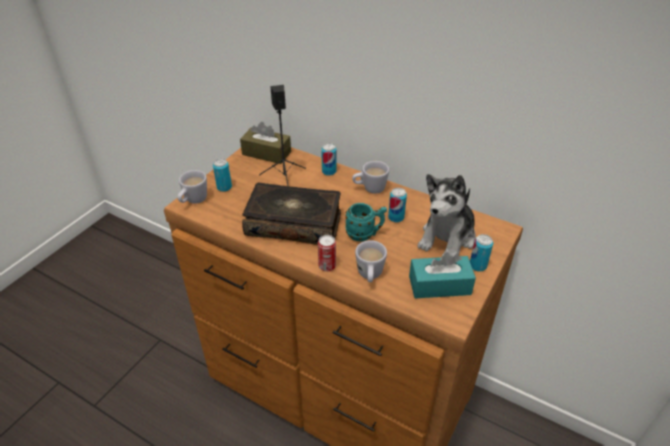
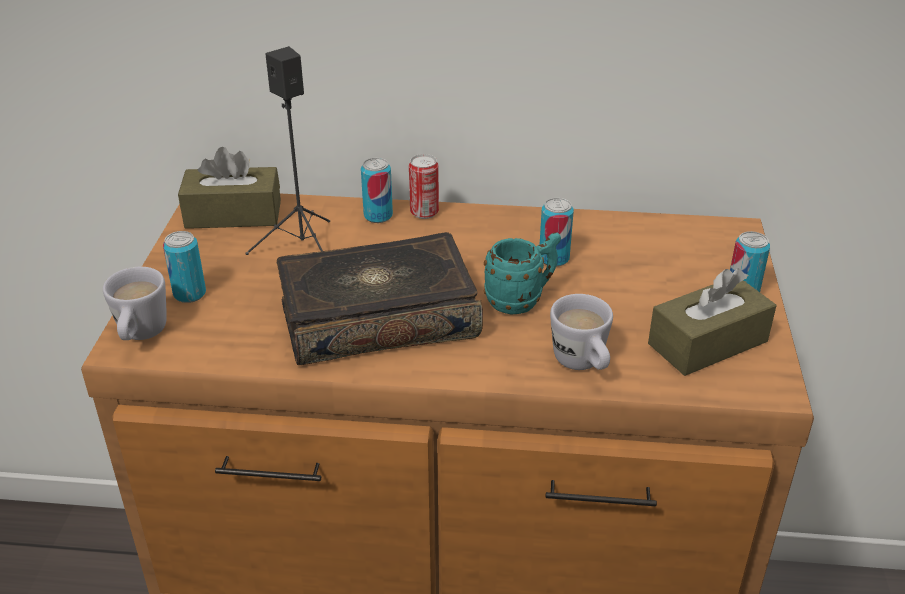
camera: 25 degrees left, 5 degrees down
(327, 266) = (495, 372): can -> can (424, 212)
(369, 189) = (473, 226): white mug -> none
(439, 285) = (707, 343): turquoise tissue box -> brown tissue box
(447, 238) = (662, 266): plush toy -> none

